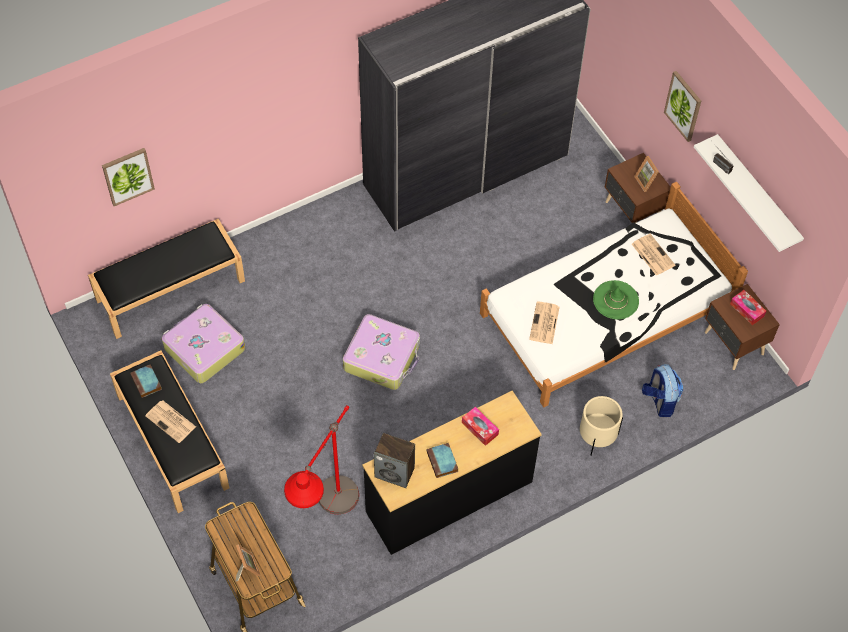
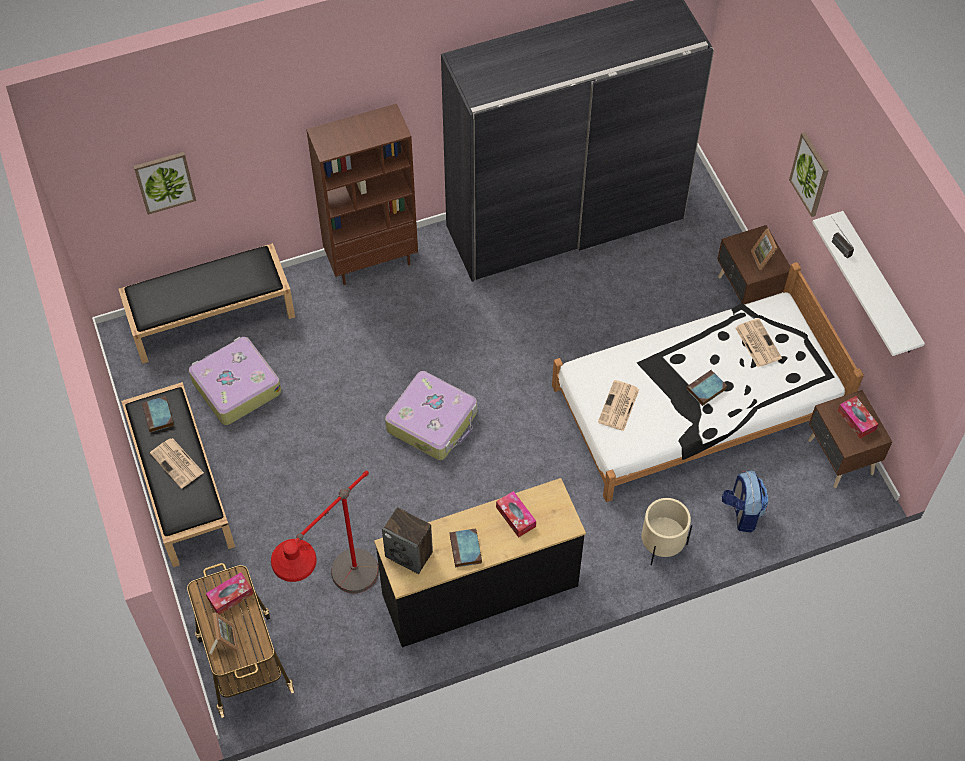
camera: 10 degrees right, 0 degrees up
(244, 529) = (230, 596): none -> tissue box
(303, 223) = (372, 260): none -> brown bookcase
(615, 300) = (705, 390): green hat -> book

